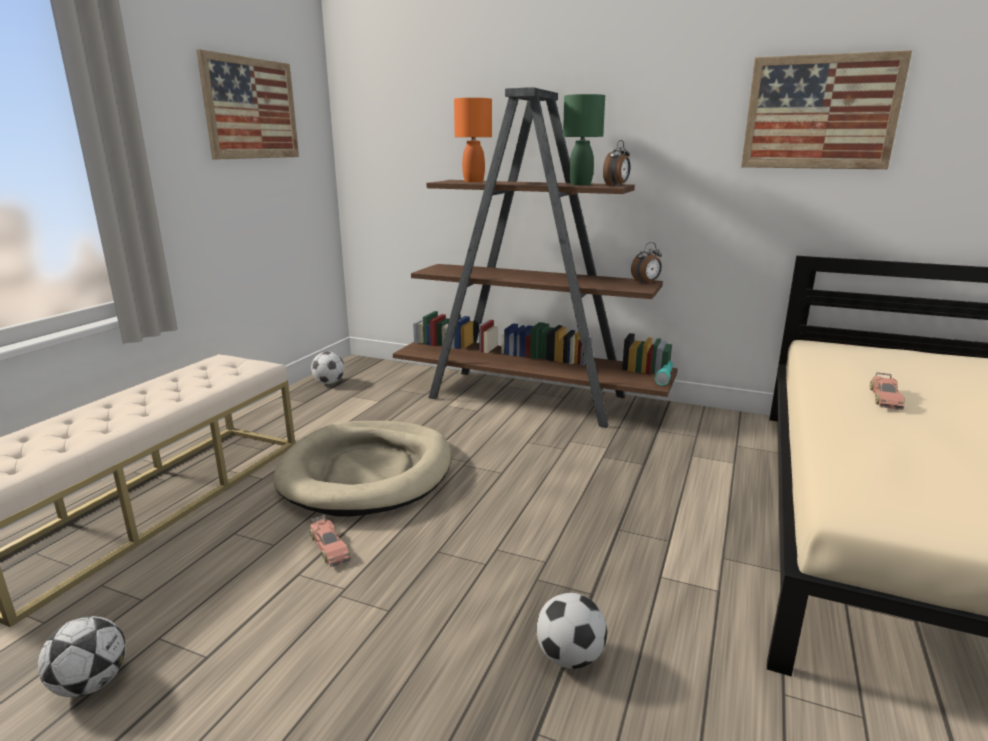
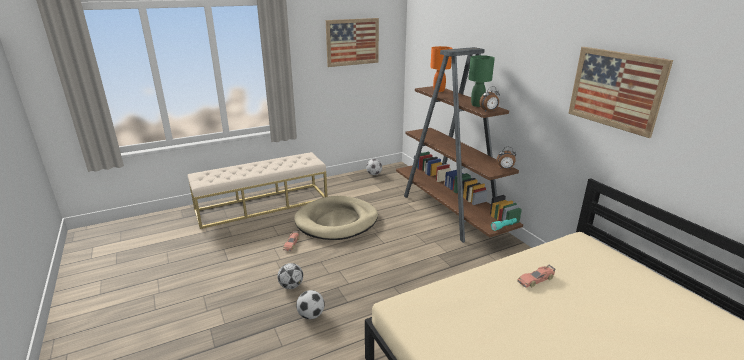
camera: 40 degrees right, 5 degrees up
(91, 684) = (200, 253): football -> football (291, 286)

